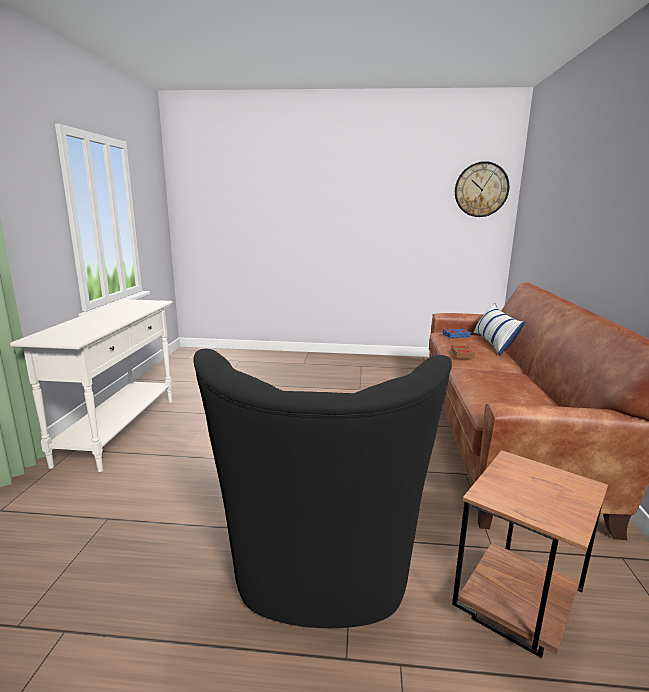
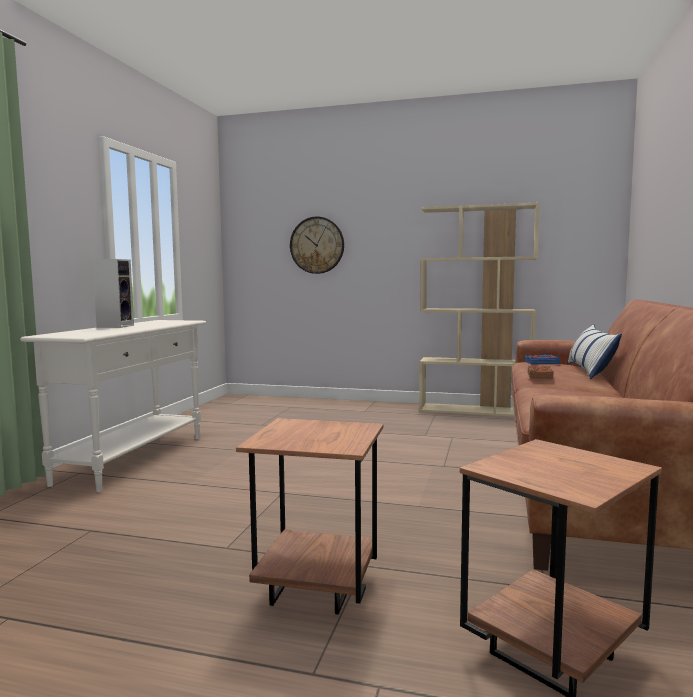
camera: 10 degrees right, 10 degrees down
(93, 315) = (115, 326): none -> speaker
(322, 569) = (315, 591): black armchair -> brown side table
(391, 360) = (475, 410): none -> beige bookcase
(481, 189) = (581, 199): wall clock -> wall clock (317, 245)

